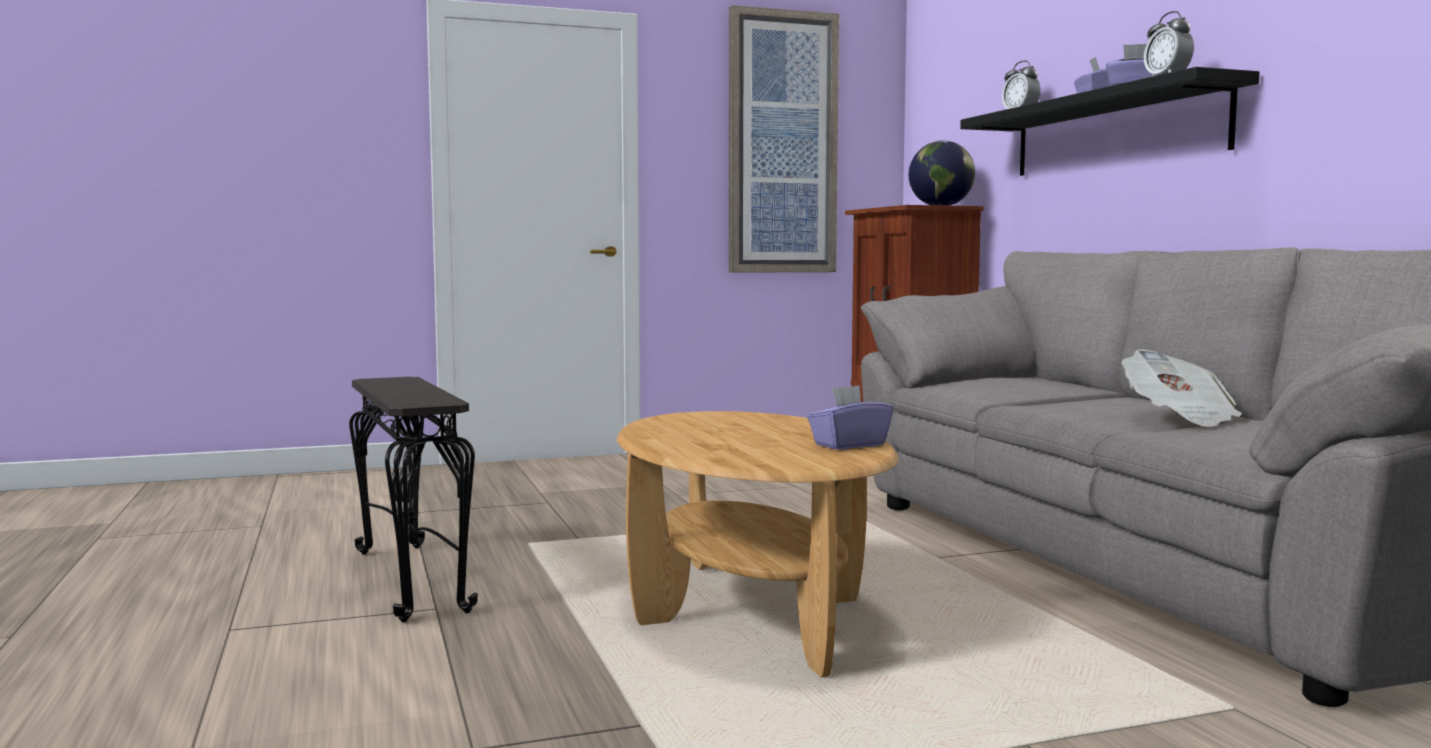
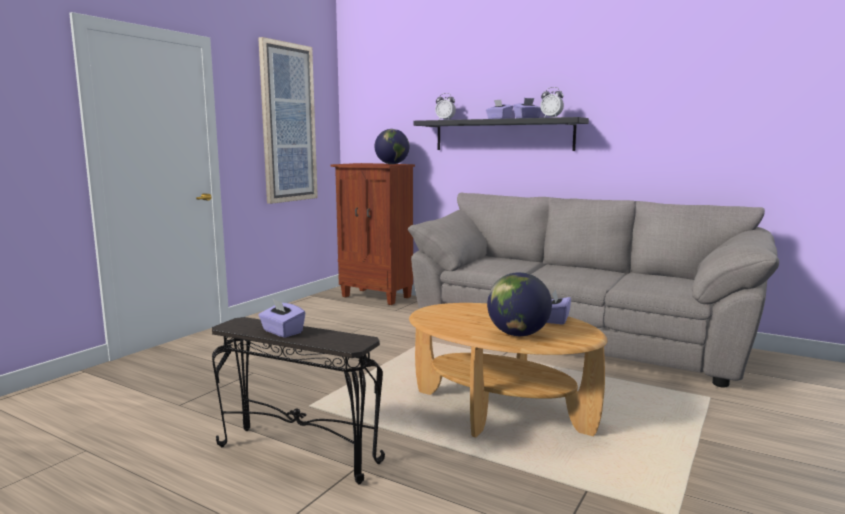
camera: 40 degrees left, 5 degrees up
(398, 388) = (282, 332): none -> purple tissue box
(719, 446) = (517, 334): none -> globe
(1179, 418) = (610, 277): newspaper -> none

